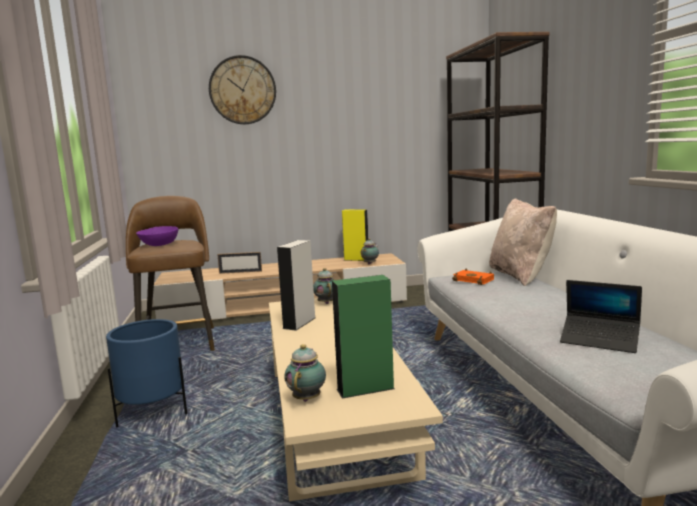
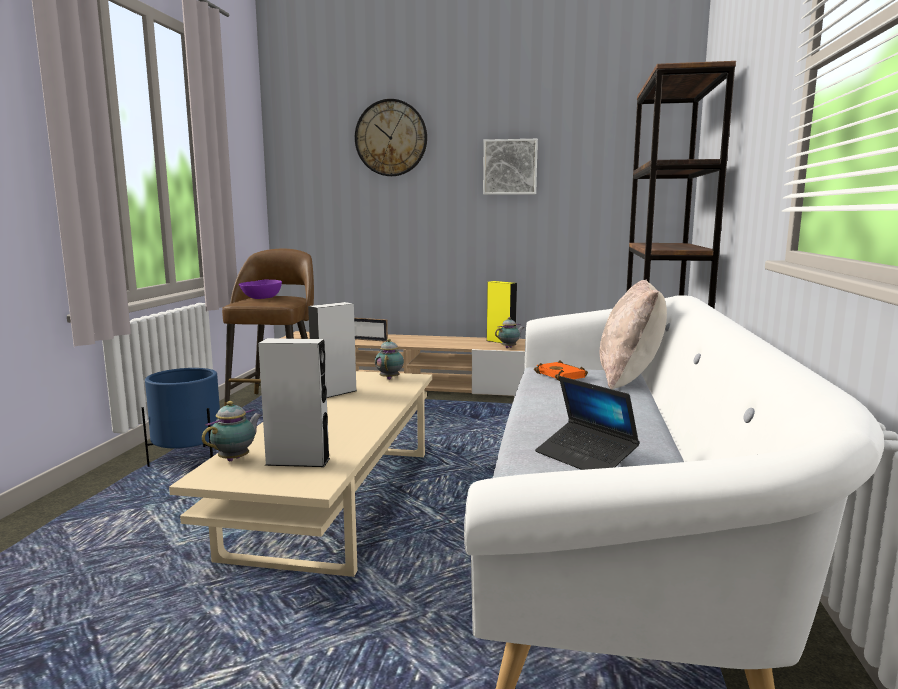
camera: 20 degrees right, 0 degrees up
(348, 113) = (510, 167): none -> picture
(365, 388) = (297, 461): green speaker -> grey speaker

